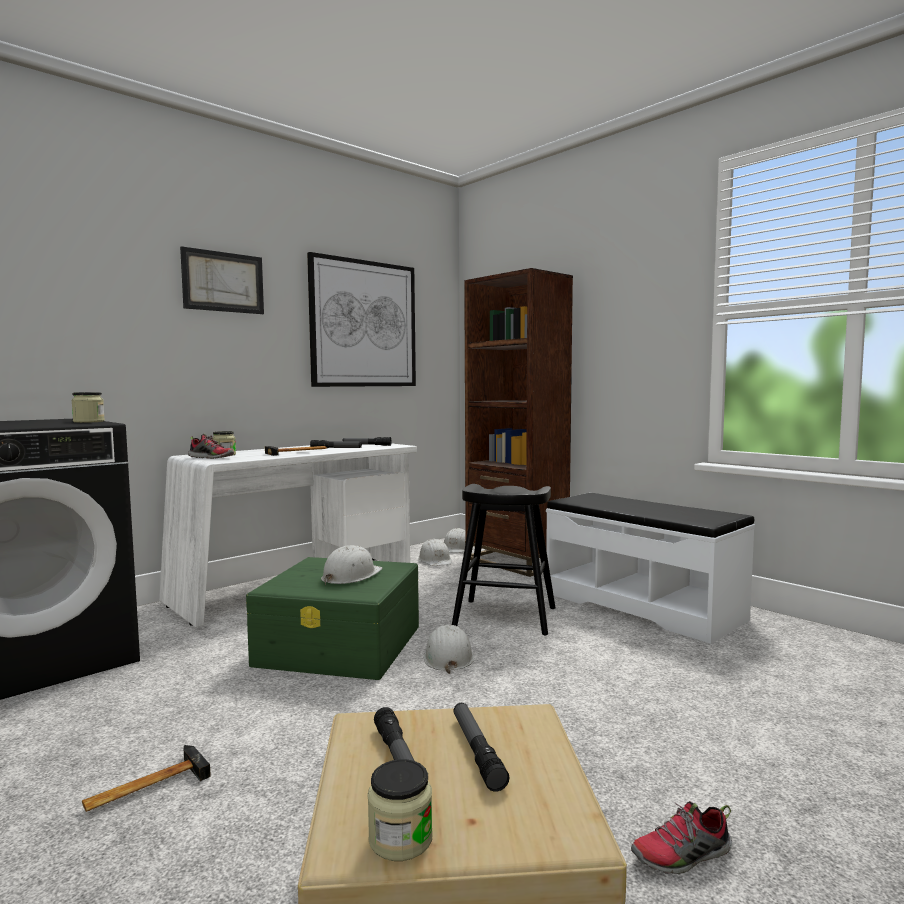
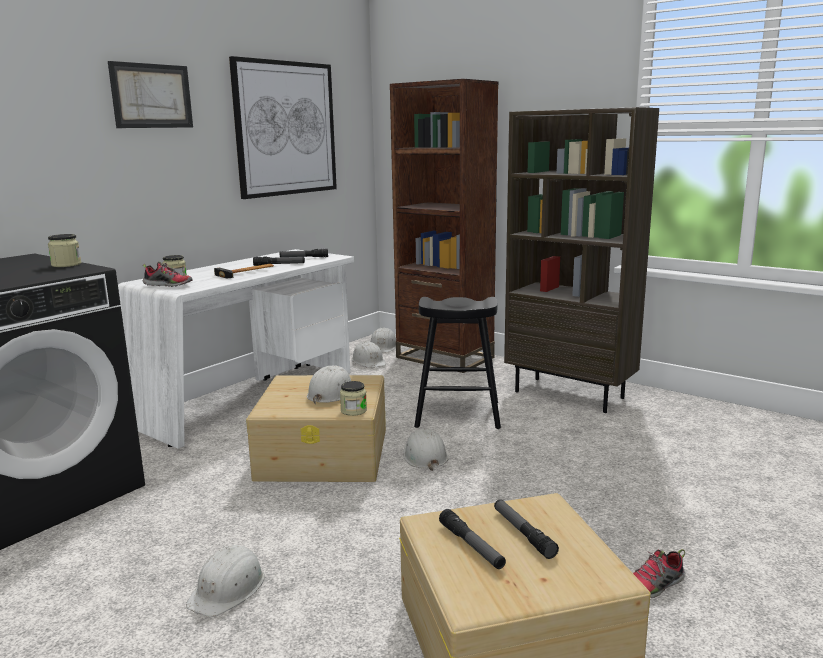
camera: 10 degrees left, 10 degrees up
(145, 786) = (228, 588): hammer -> white hard hat
(341, 645) = (324, 453): green storage box -> beige storage box
(400, 839) = (503, 596): jar -> jar (353, 411)
(642, 605) = (570, 394): white bench -> brown bookcase

